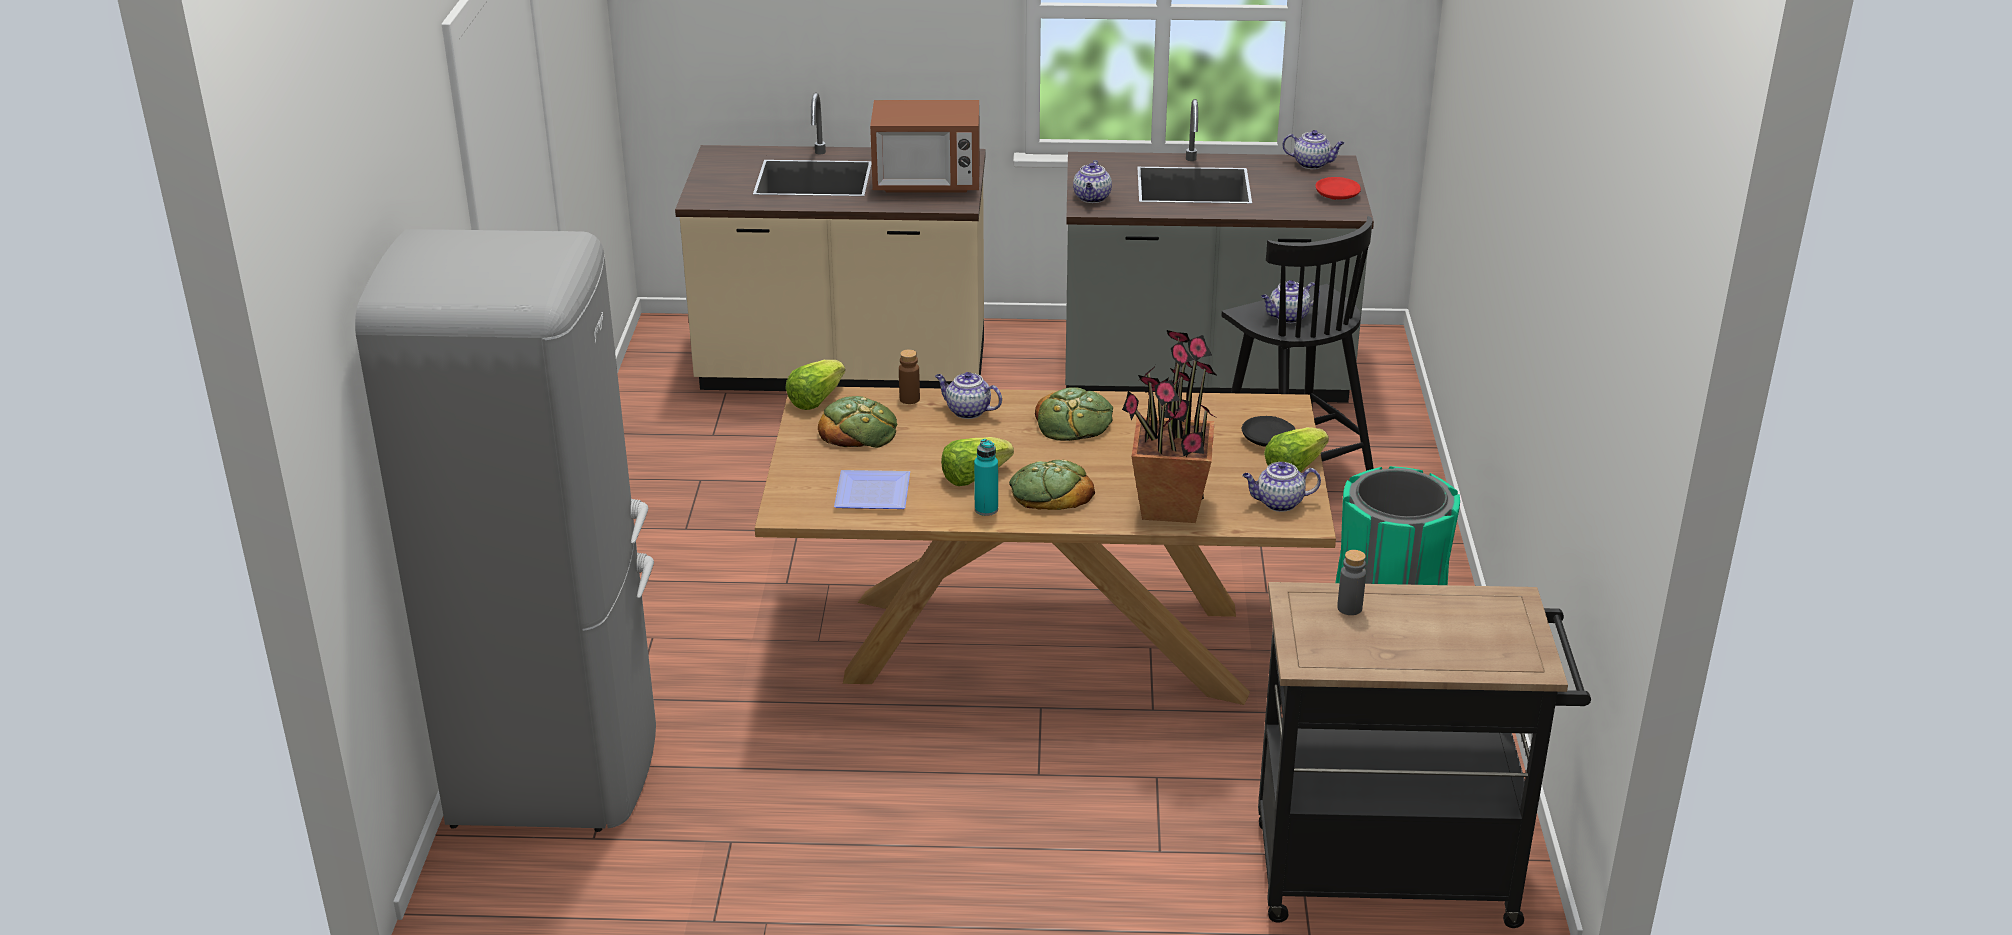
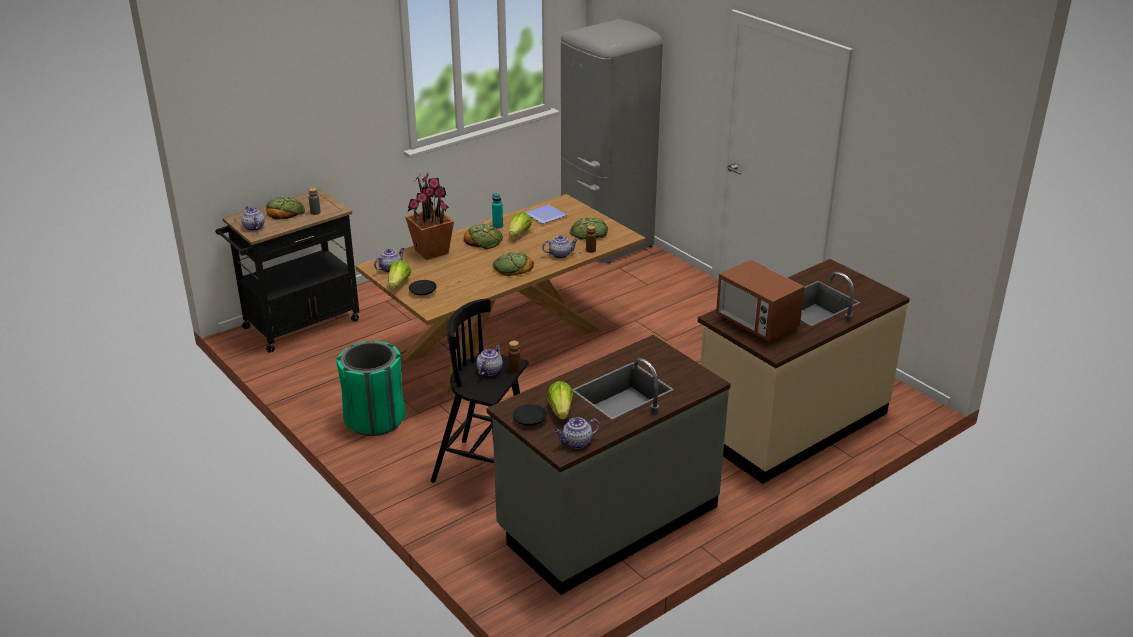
camera: 140 degrees right, 0 degrees up
(815, 399) = (625, 236): lettuce -> lettuce (561, 410)
(927, 183) = (756, 324): microwave -> microwave turned 90 degrees counterclockwise
(1092, 198) = (659, 352): teapot -> teapot (253, 227)
(1253, 308) = (514, 368): none -> brown bottle
(1337, 195) = (529, 419): red plate -> black plate
(1413, 641) = (285, 211): none -> bread

